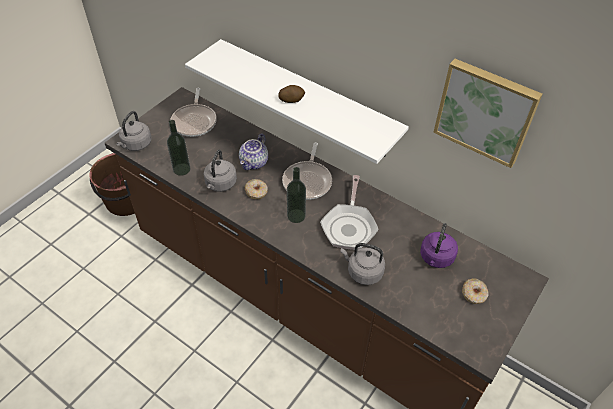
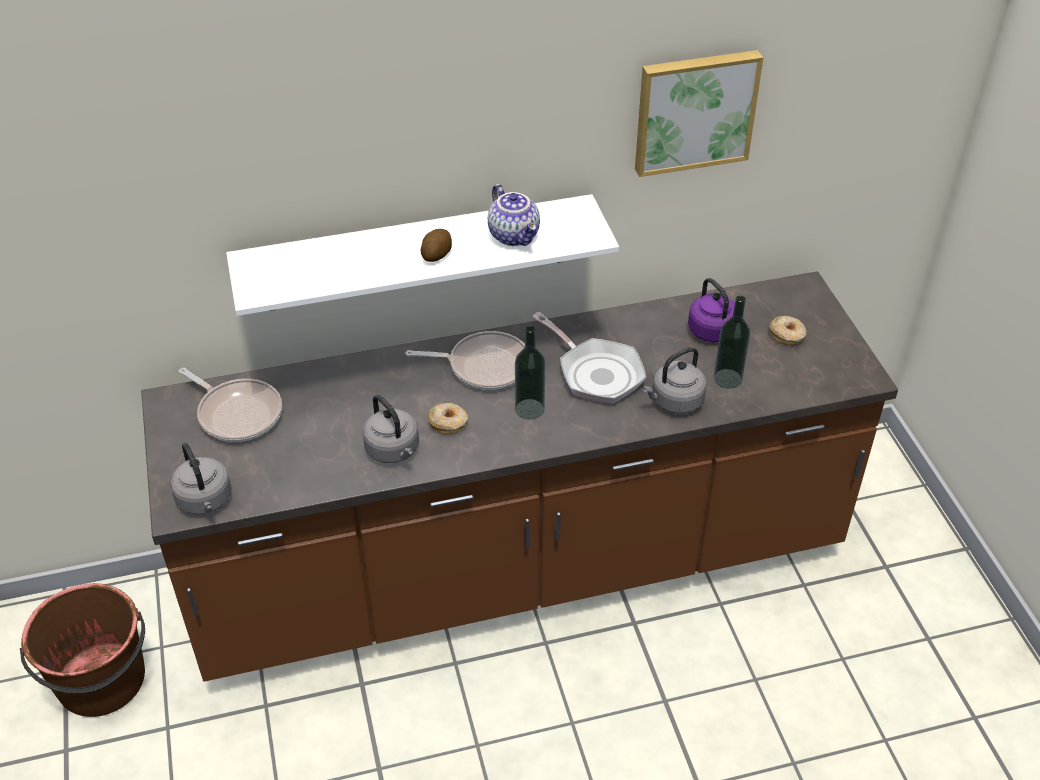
camera: 50 degrees left, 5 degrees down
(181, 169) = (317, 475): bottle -> bottle (727, 378)
(254, 163) = (394, 397): teapot -> teapot (515, 236)
(308, 181) = (484, 366): frying pan -> frying pan turned 45 degrees counterclockwise

